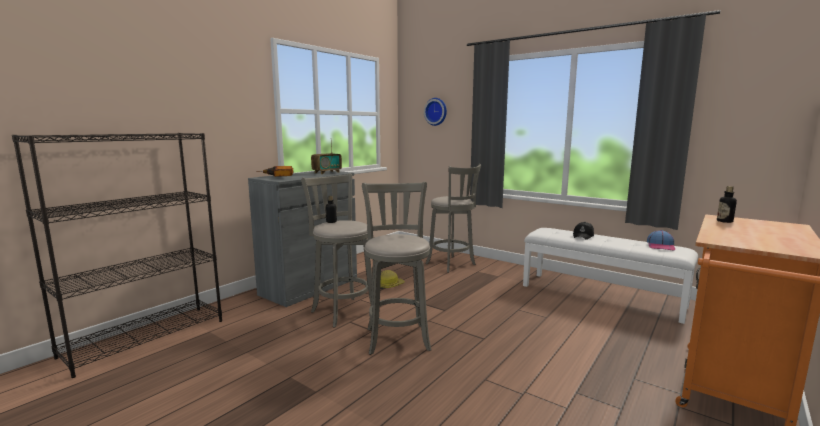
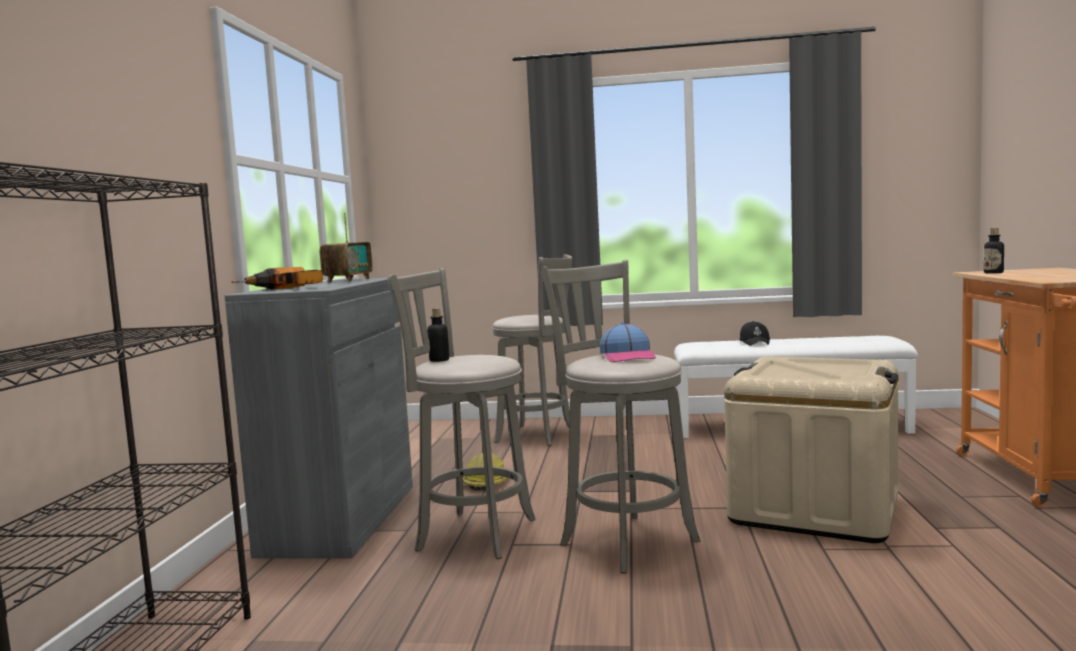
camera: 30 degrees left, 5 degrees down
(436, 111) = (453, 174): wall clock -> none
(522, 354) = (814, 509): none -> beige storage box
(661, 246) = (857, 338): cap -> cap (628, 357)

